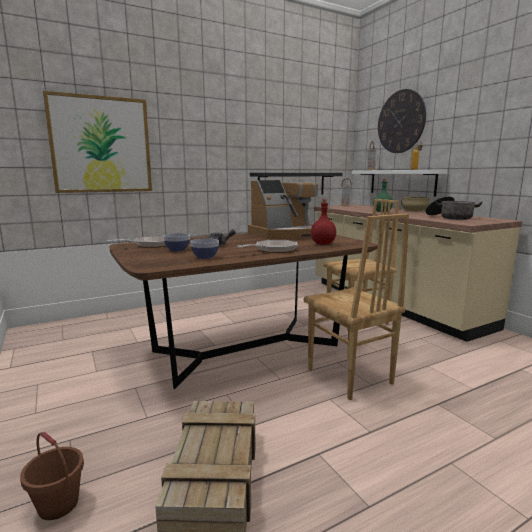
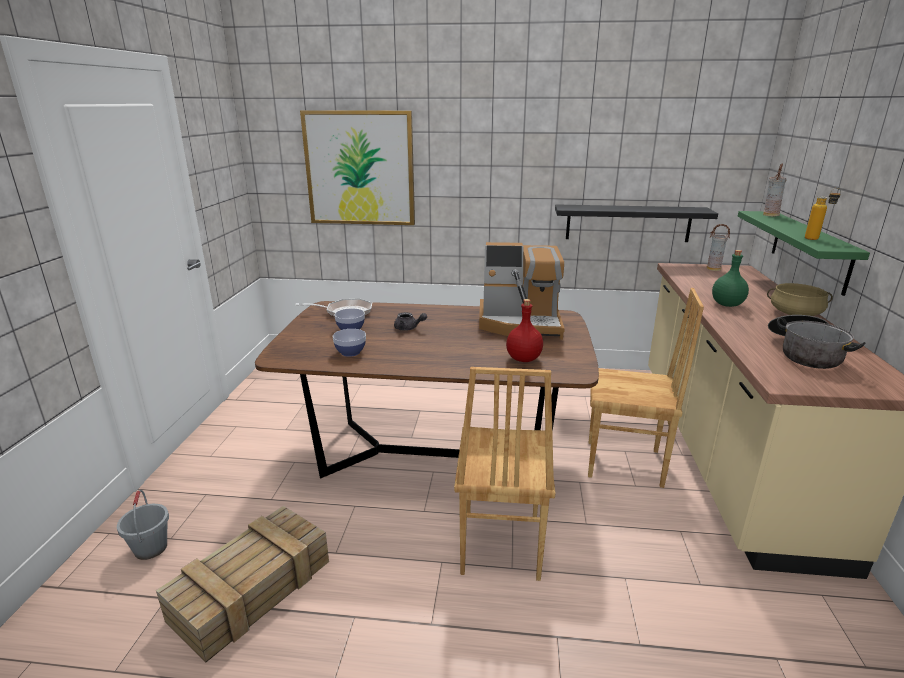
camera: 35 degrees right, 10 degrees up
(58, 504) = (150, 548): brown bucket -> grey bucket
(273, 250) = (440, 357): frying pan -> none
(401, 122) = (832, 136): wall clock -> none
(401, 182) = (810, 250): white shelf -> green shelf

